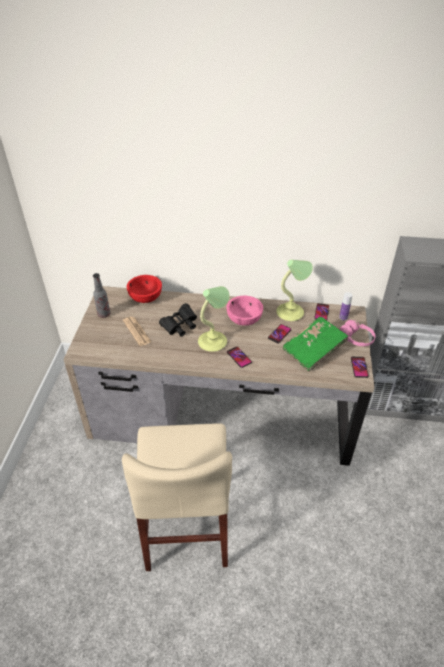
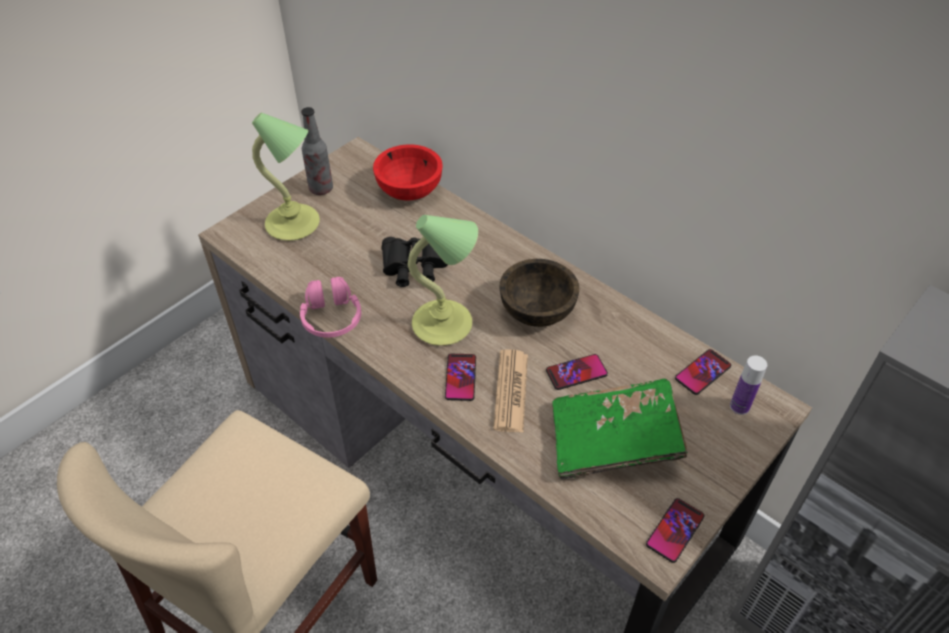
camera: 35 degrees right, 5 degrees up
(137, 331) = (341, 242): newspaper -> newspaper (511, 391)
(244, 319) = (537, 311): pink bowl -> brown bowl
(291, 313) = (639, 342): table lamp -> table lamp (294, 224)
(356, 338) = (726, 466): pink headphones -> pink headphones (331, 317)

